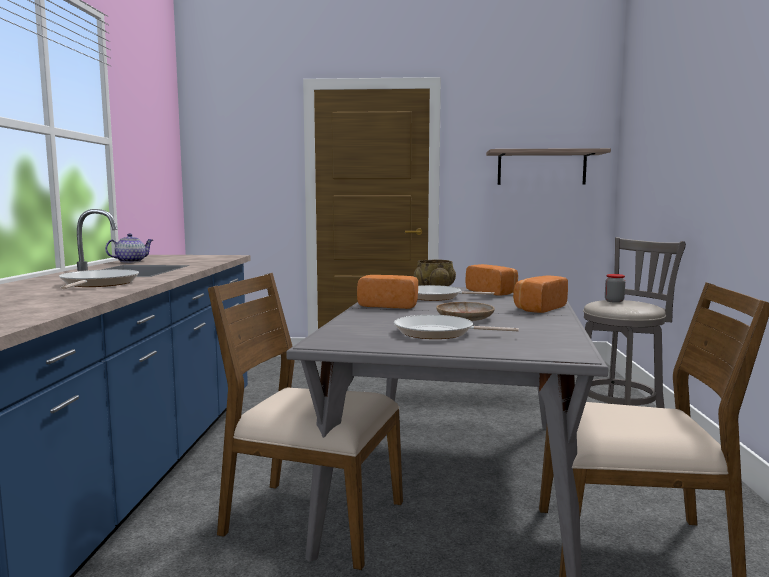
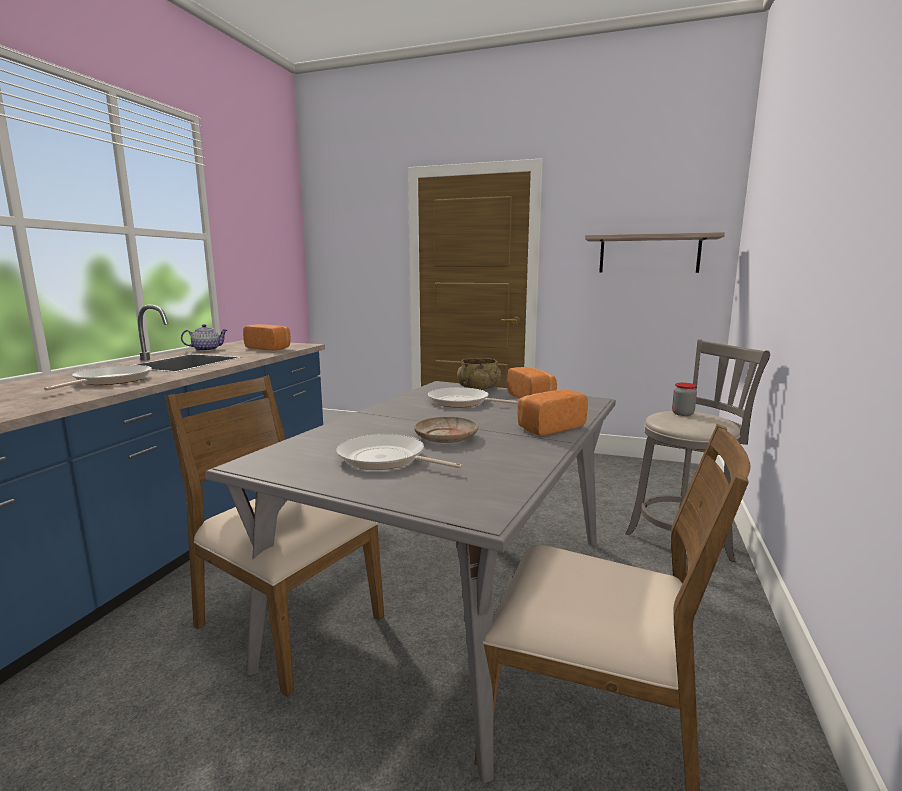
camera: 15 degrees right, 5 degrees up
(389, 305) = (397, 411): bread -> bread (269, 348)

